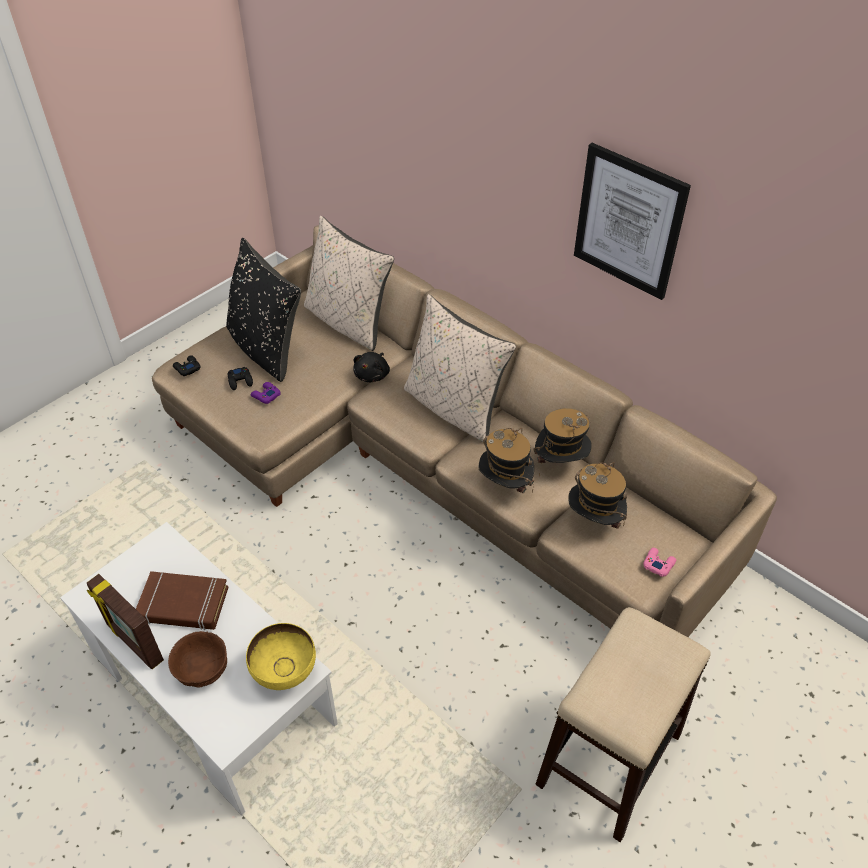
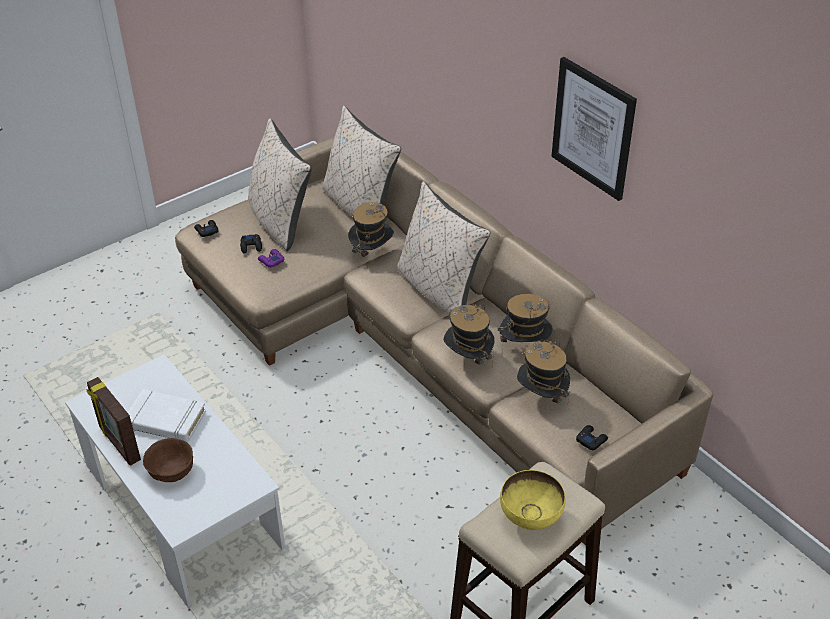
camera: 10 degrees right, 5 degrees down
(183, 605) = (165, 420): brown book -> white book
(266, 348) = (280, 221): black pillow -> beige pillow
(284, 672) = (239, 483): yellow bowl -> yellow bowl (530, 519)
(373, 375) = (371, 254): black plush toy -> hat
(658, 564) = (591, 440): pink game controller -> black game controller

